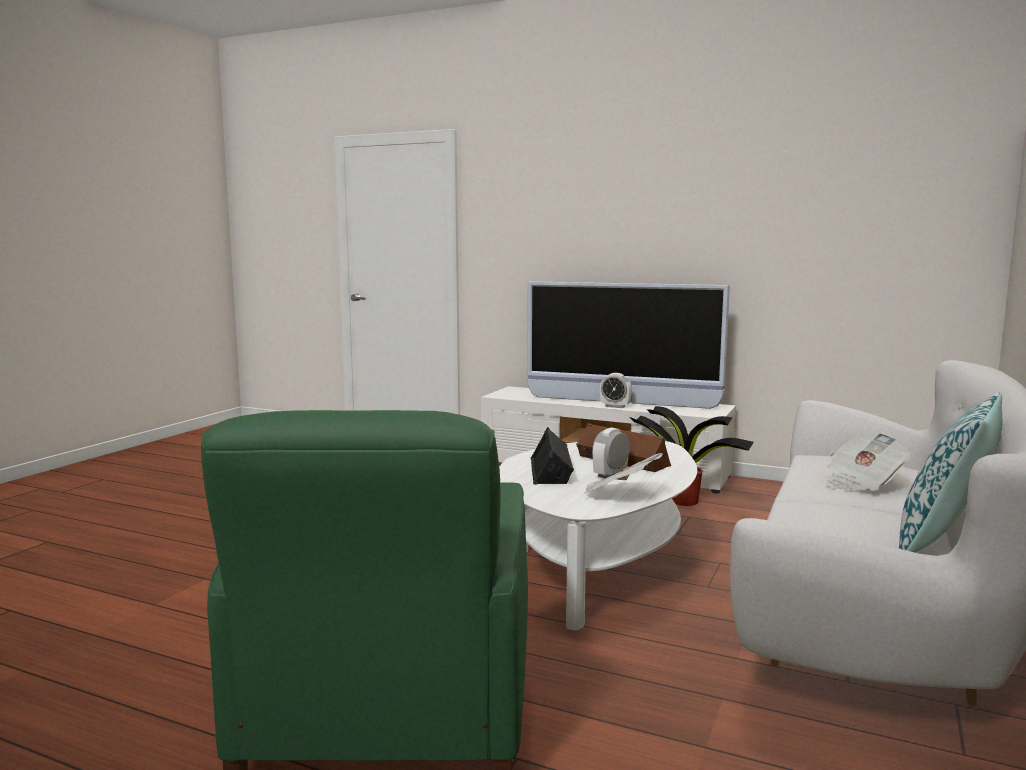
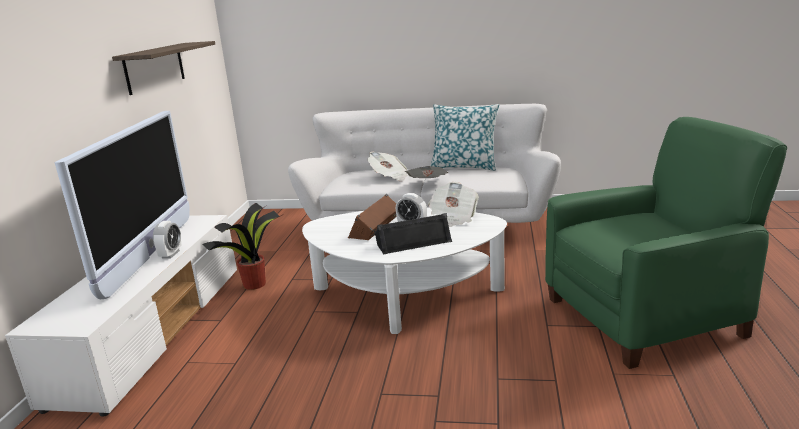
camera: 105 degrees left, 10 degrees up
(784, 242) = (154, 67): none -> shelf
(807, 500) = (427, 184): none -> newspaper

